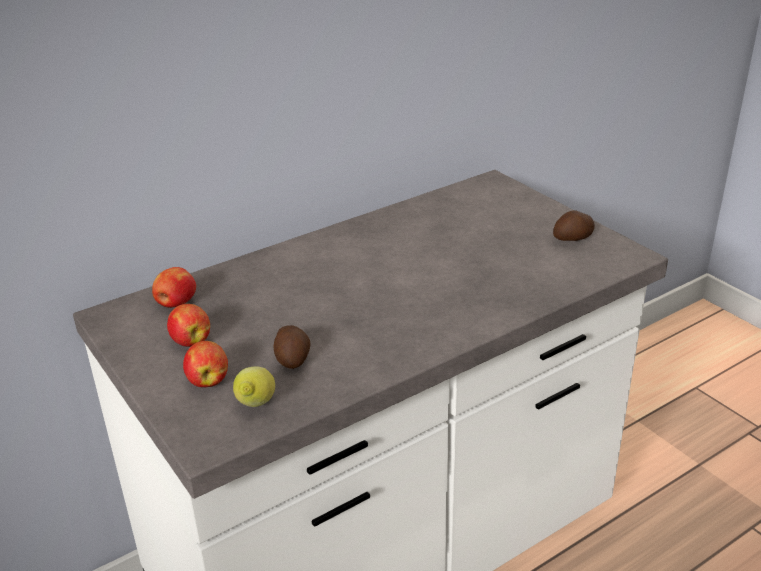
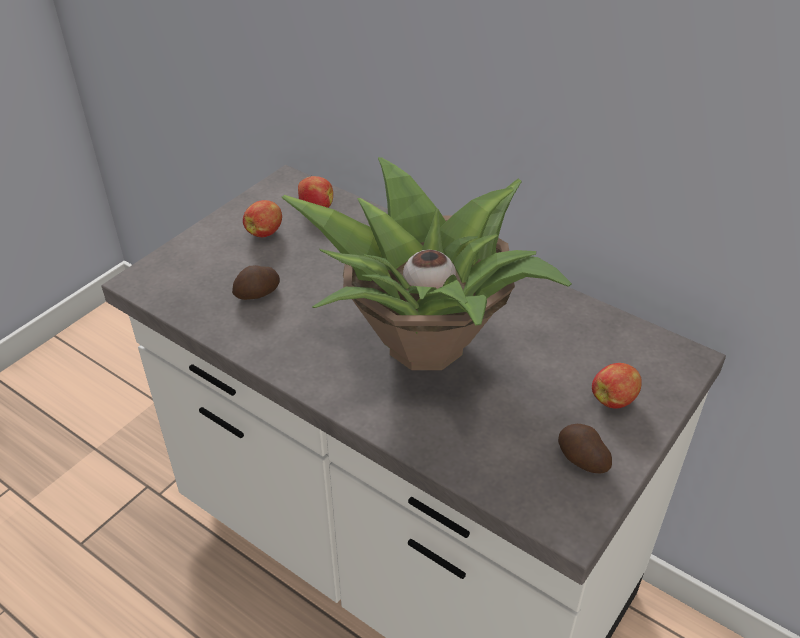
camera: 70 degrees right, 10 degrees up
(208, 380) = (215, 257): apple -> apple (614, 399)
(255, 405) = (188, 291): lemon -> none
(418, 277) = (424, 341): none -> potted plant

